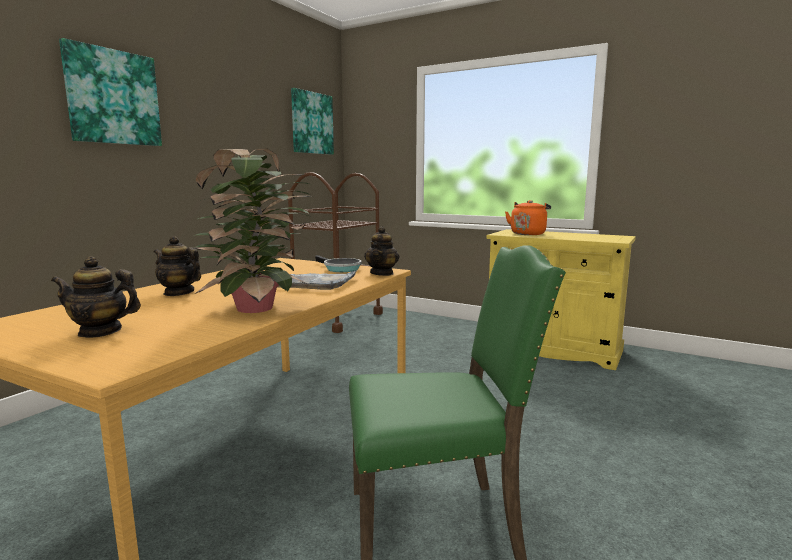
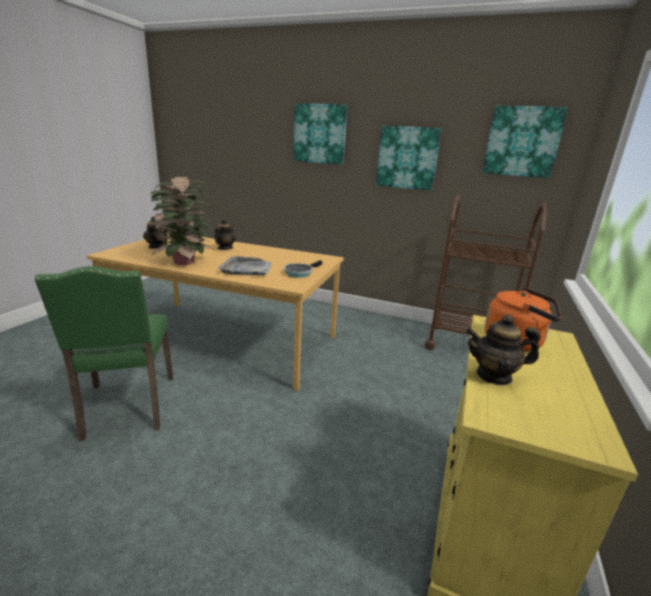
camera: 80 degrees right, 10 degrees up
(232, 137) = (407, 158): none -> picture
(382, 273) = (283, 284): teapot -> teapot (494, 376)

